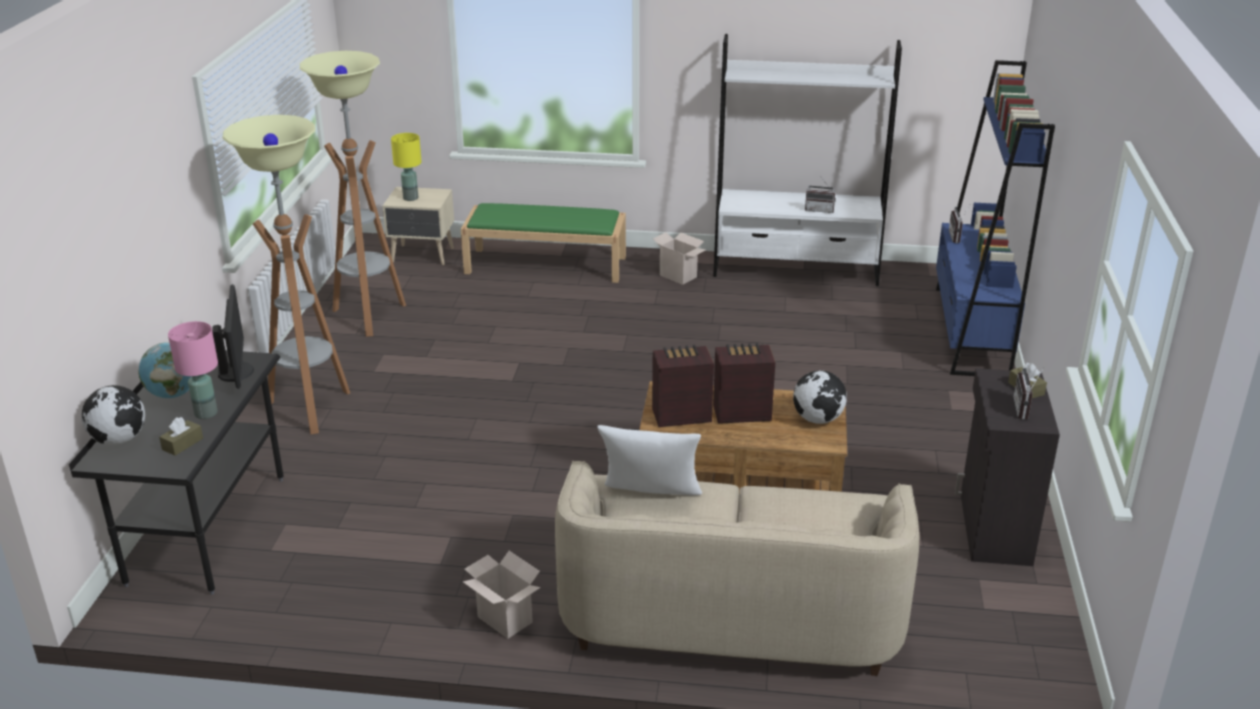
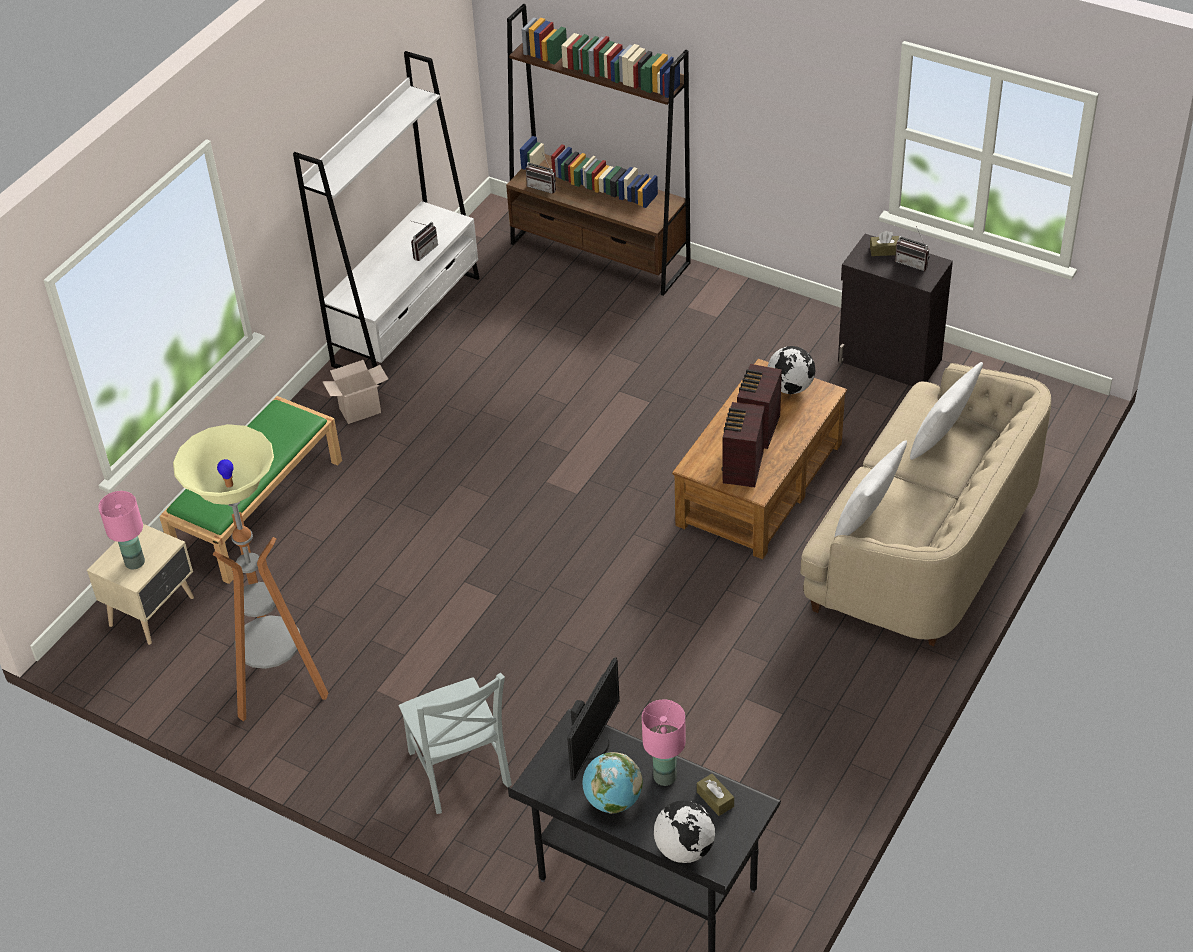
camera: 65 degrees left, 15 degrees up
(237, 372) = (591, 744): monitor -> monitor turned 105 degrees clockwise
(310, 409) = (460, 772): floor lamp -> grey chair
(411, 198) = (135, 562): yellow table lamp -> pink table lamp
(502, 619) = (877, 687): cardboard box -> none
(812, 525) = (941, 439): none -> white pillow
(971, 331) = (600, 254): blue bookcase -> brown bookcase

